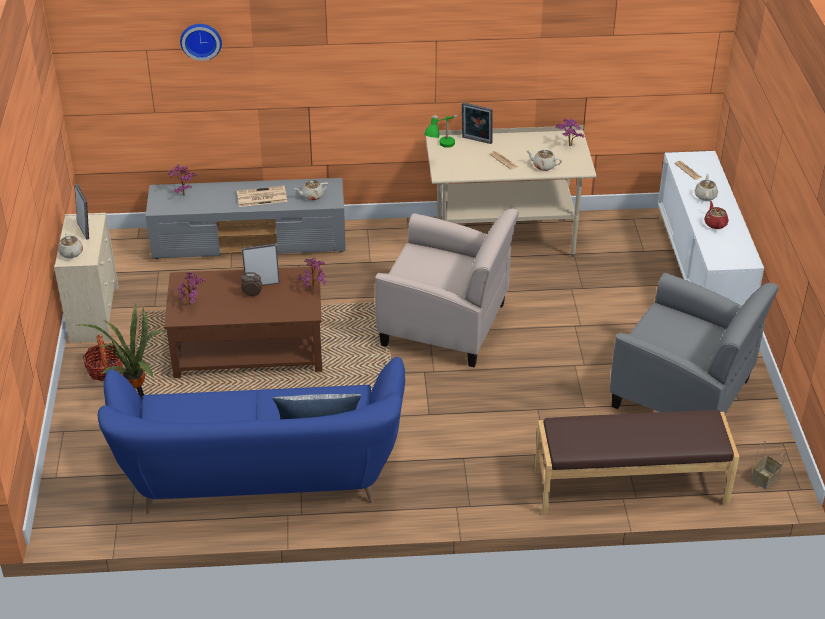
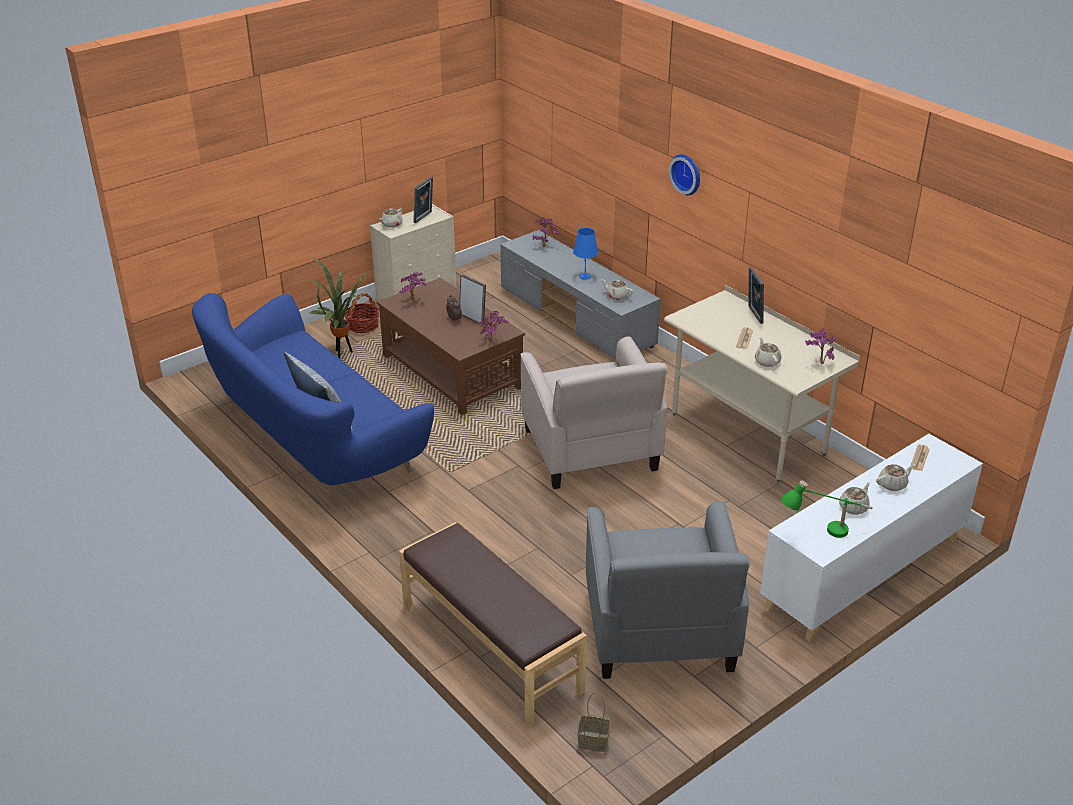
camera: 55 degrees right, 5 degrees down
(201, 40) = (584, 108): wall clock -> wall clock (687, 173)
(261, 197) = (585, 276): newspaper -> blue table lamp
(442, 149) = (716, 304): green table lamp -> green table lamp (822, 533)
(715, 223) = (853, 507): red teapot -> beige teapot

